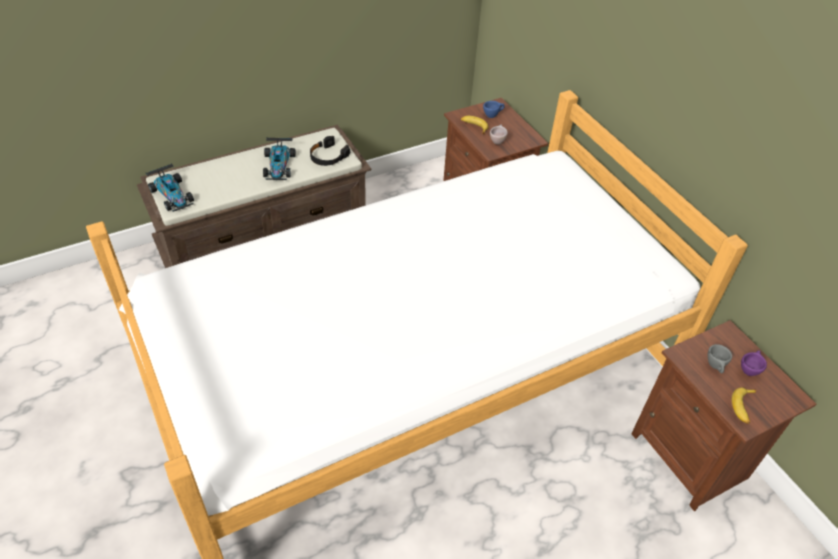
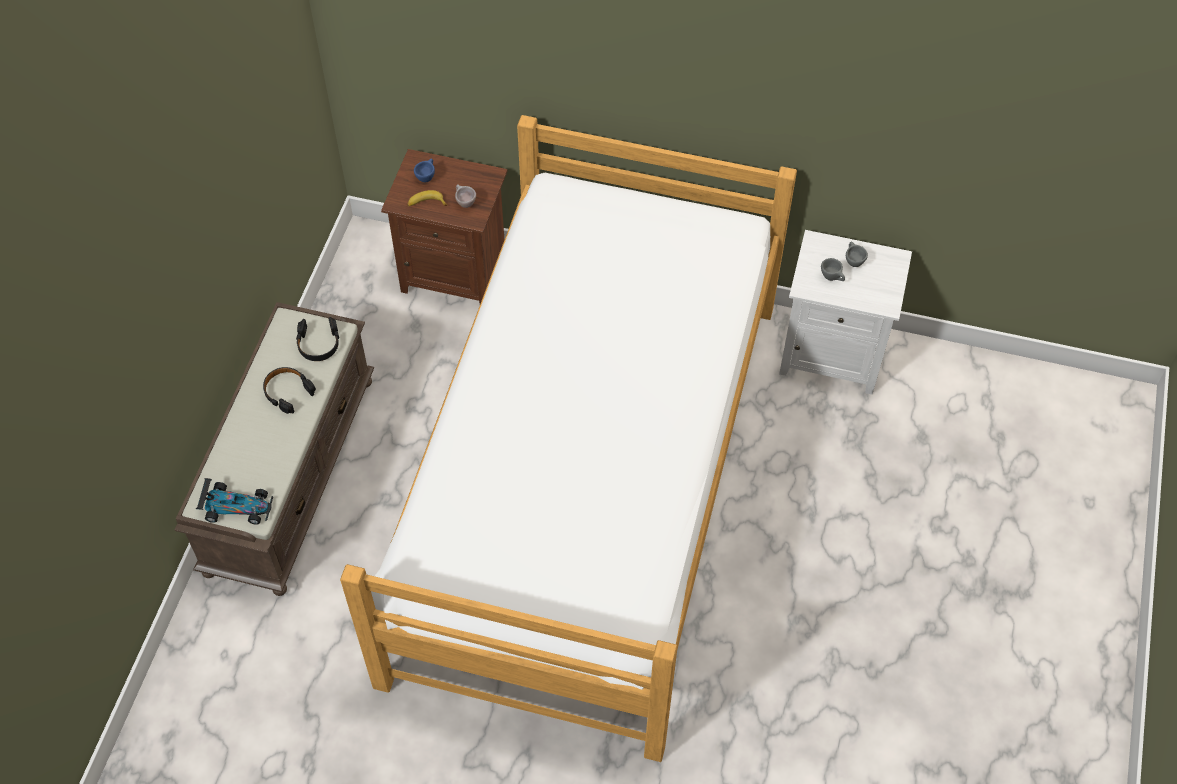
camera: 45 degrees left, 10 degrees up
(279, 165) = (287, 392): toy car -> black headphones
(691, 455) = (832, 354): brown nightstand -> white nightstand
(743, 407) = (876, 294): banana -> none
(748, 369) = (852, 261): purple cup -> grey cup

